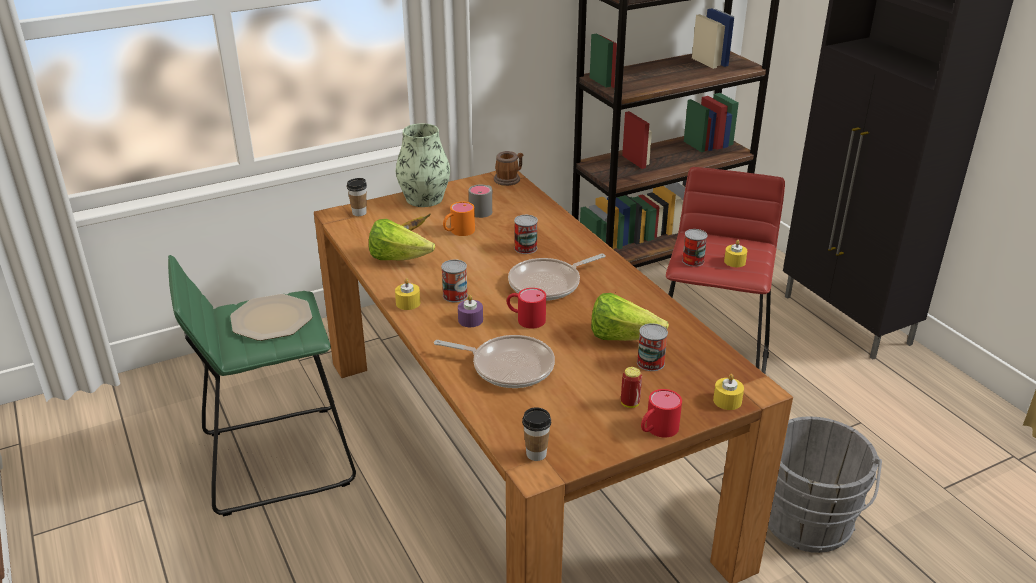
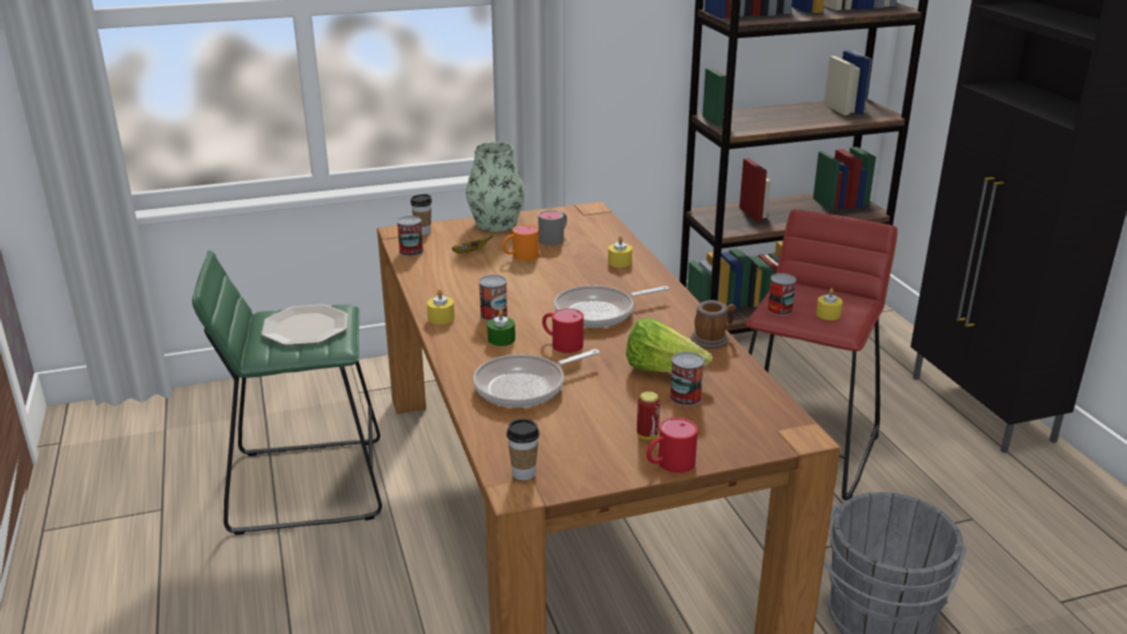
camera: 10 degrees right, 5 degrees down
(398, 258) = (447, 276): lettuce -> none
(470, 320) = (501, 339): purple candle -> green candle
(508, 366) = (525, 386): frying pan -> frying pan turned 120 degrees clockwise
(509, 179) = (593, 212): mug -> mug (713, 339)
(525, 248) = (587, 277): can -> can (411, 251)
(727, 401) = (761, 443): yellow candle -> yellow candle (619, 262)

